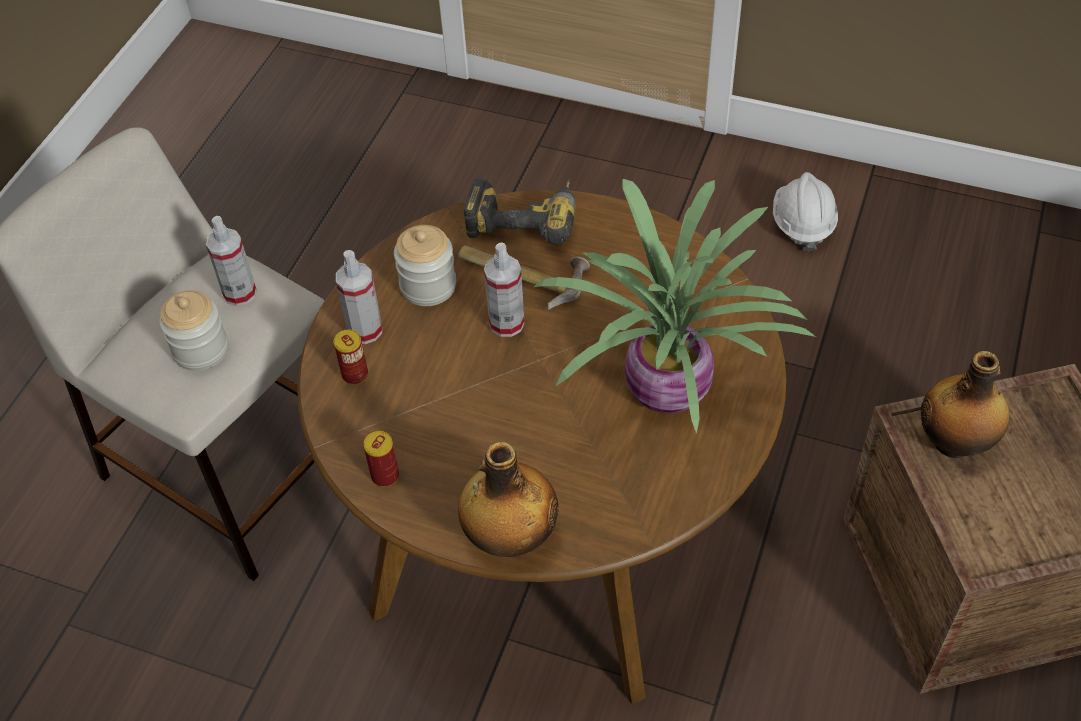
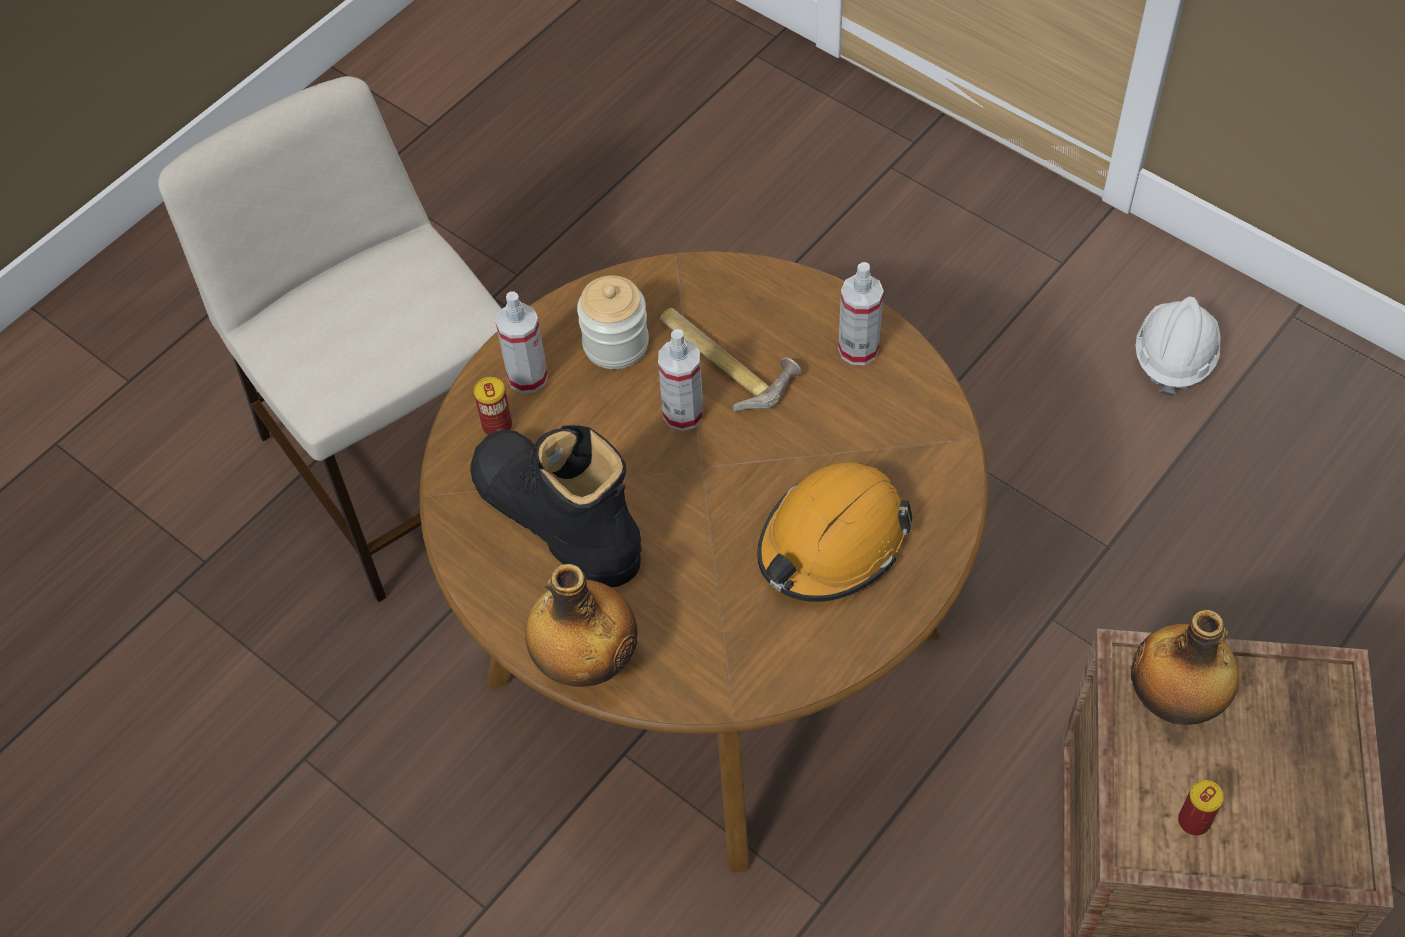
camera: 20 degrees right, 5 degrees up
(201, 349) = (358, 345): jar -> none
(240, 293) = (422, 290): spray bottle -> spray bottle (858, 349)
(385, 476) = (484, 551): can -> can (1193, 821)
(437, 432) = (557, 518): none -> black boot
(525, 218) = (756, 291): power drill -> none
(670, 386) = (831, 543): potted plant -> orange hard hat

